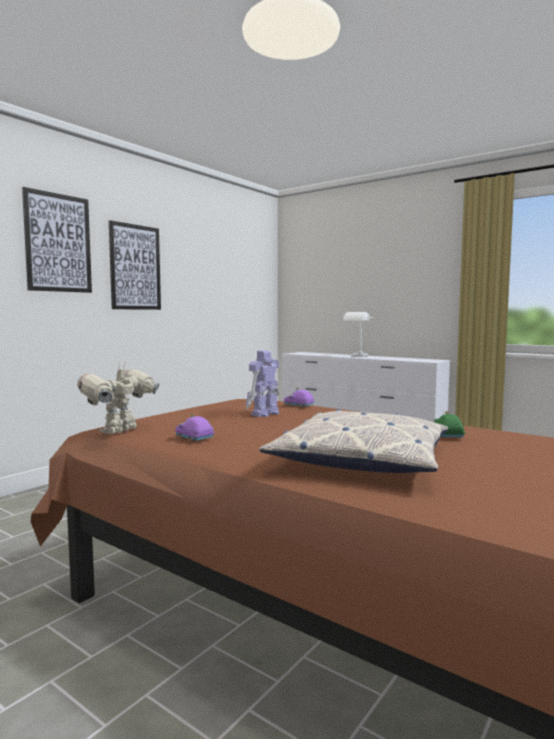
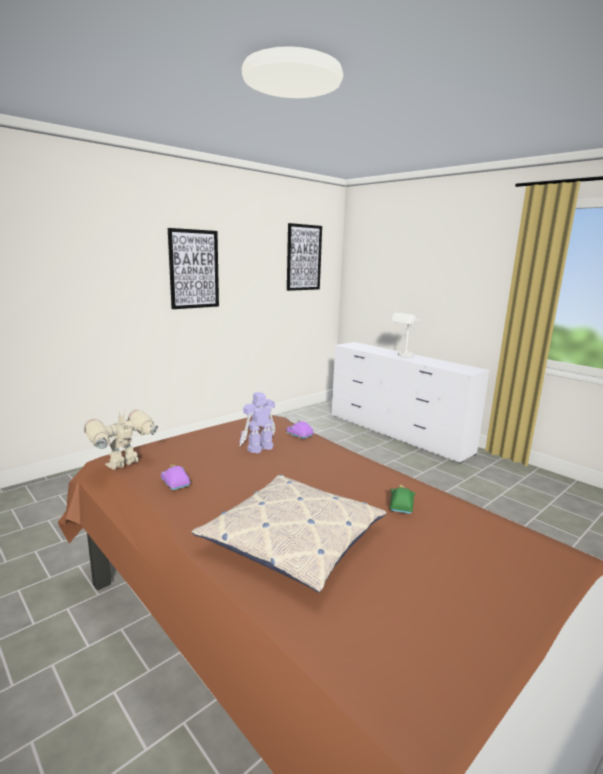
camera: 10 degrees right, 10 degrees up
(58, 243) = (119, 253): picture -> picture (304, 257)

